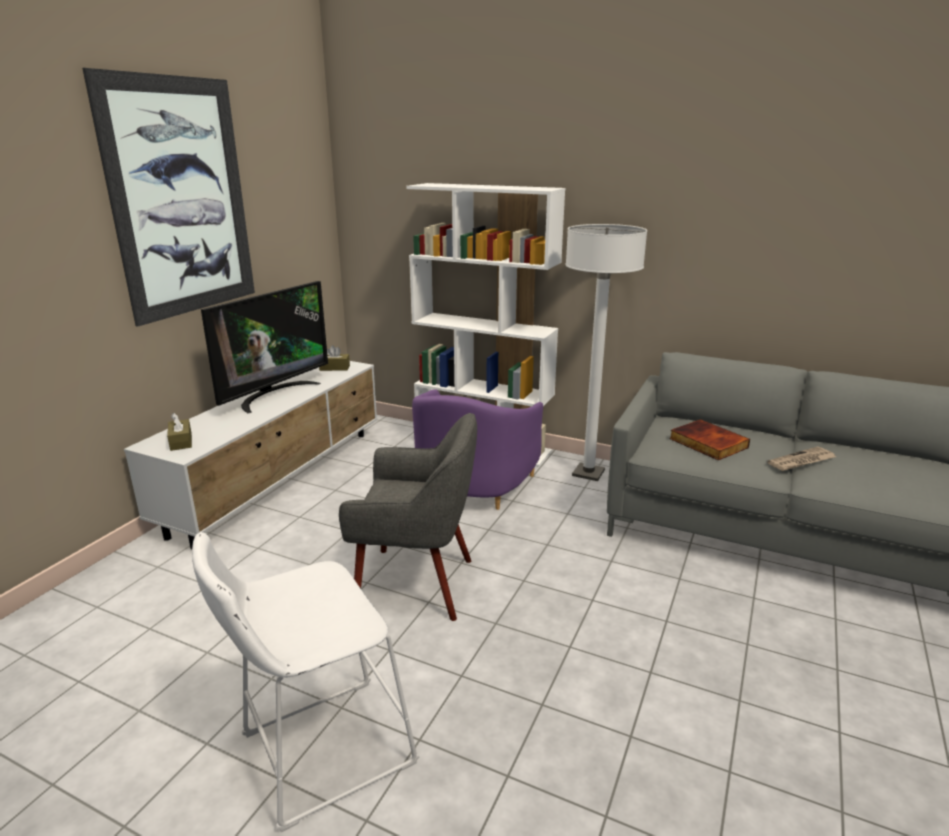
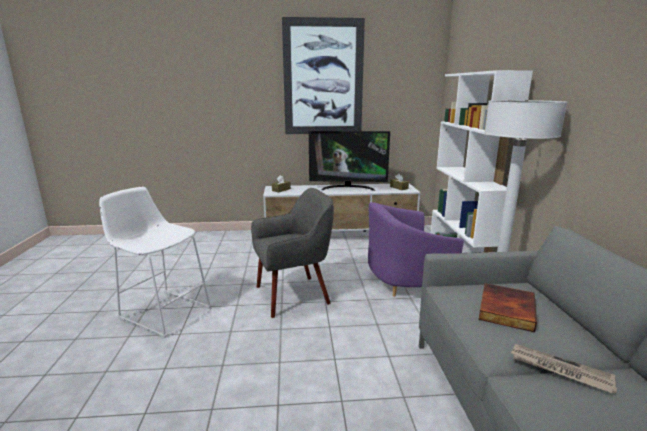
camera: 60 degrees right, 5 degrees down
(417, 584) = (293, 295): grey armchair -> grey armchair turned 90 degrees counterclockwise

